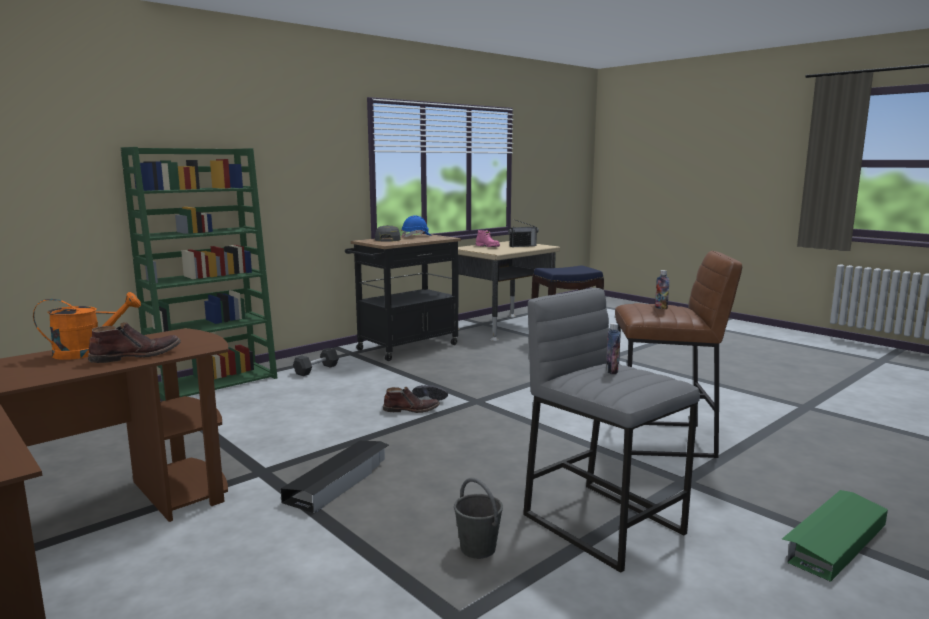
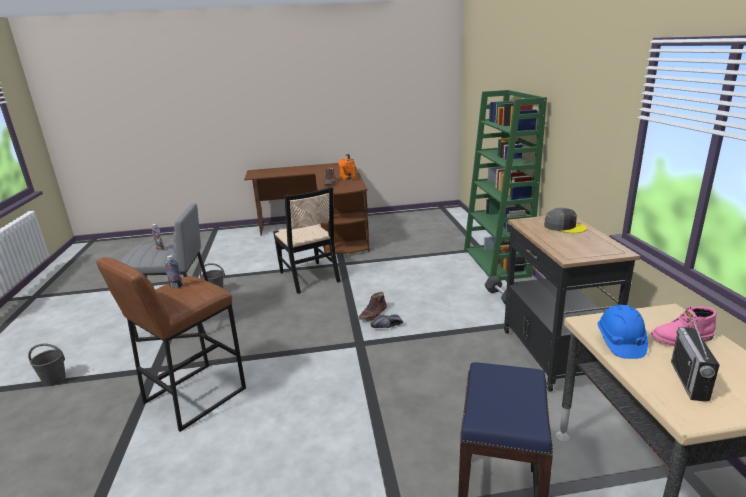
camera: 125 degrees right, 10 degrees up
(339, 481) = (309, 277): black storage box -> chair
(416, 236) = (596, 244): blue hard hat -> blue hard hat (620, 342)
(833, 541) = (55, 379): green storage box -> grey bucket

